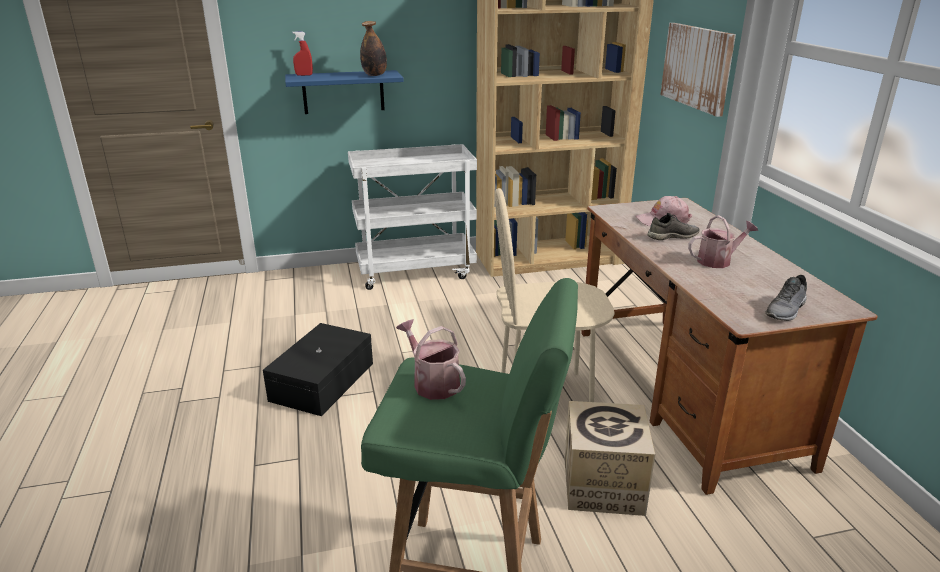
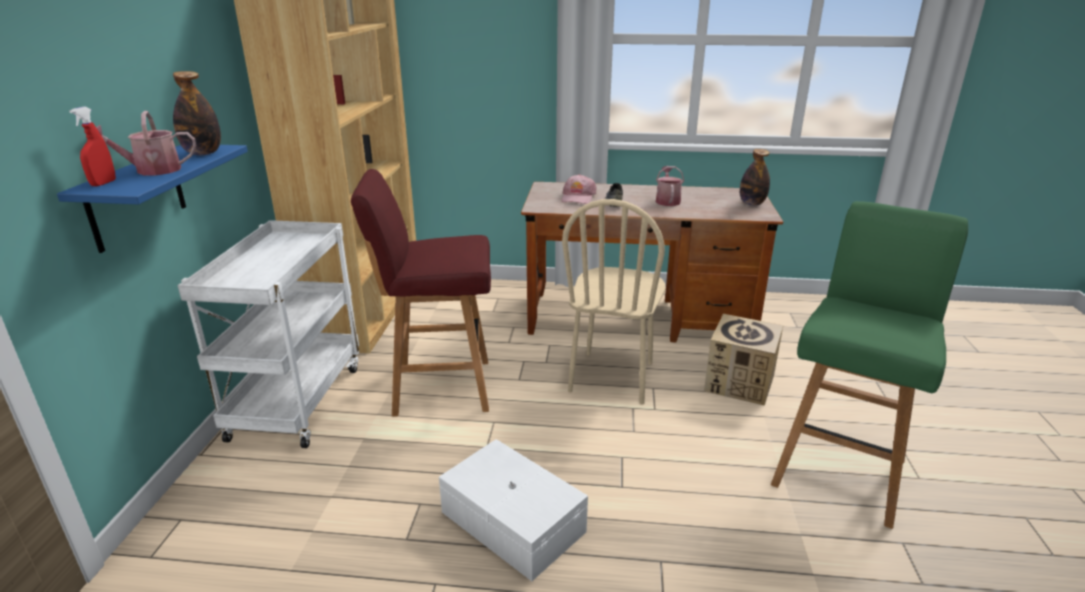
camera: 70 degrees left, 0 degrees up
(324, 381) = (513, 520): black storage box -> white storage box
(432, 383) = (861, 322): watering can -> watering can (152, 170)
(466, 314) = (439, 387): none -> red stool
(697, 67) = (473, 71): picture -> none
(786, 310) = (752, 203): grey shoe -> bottle

